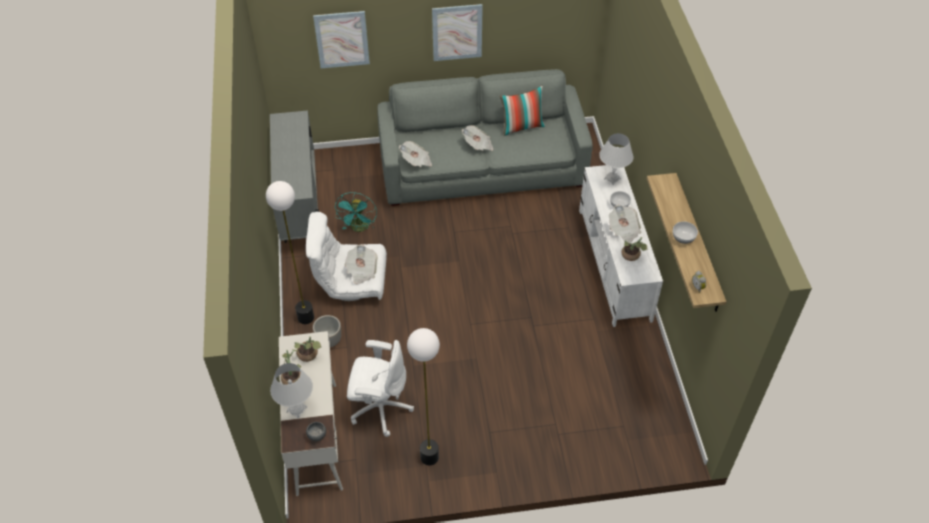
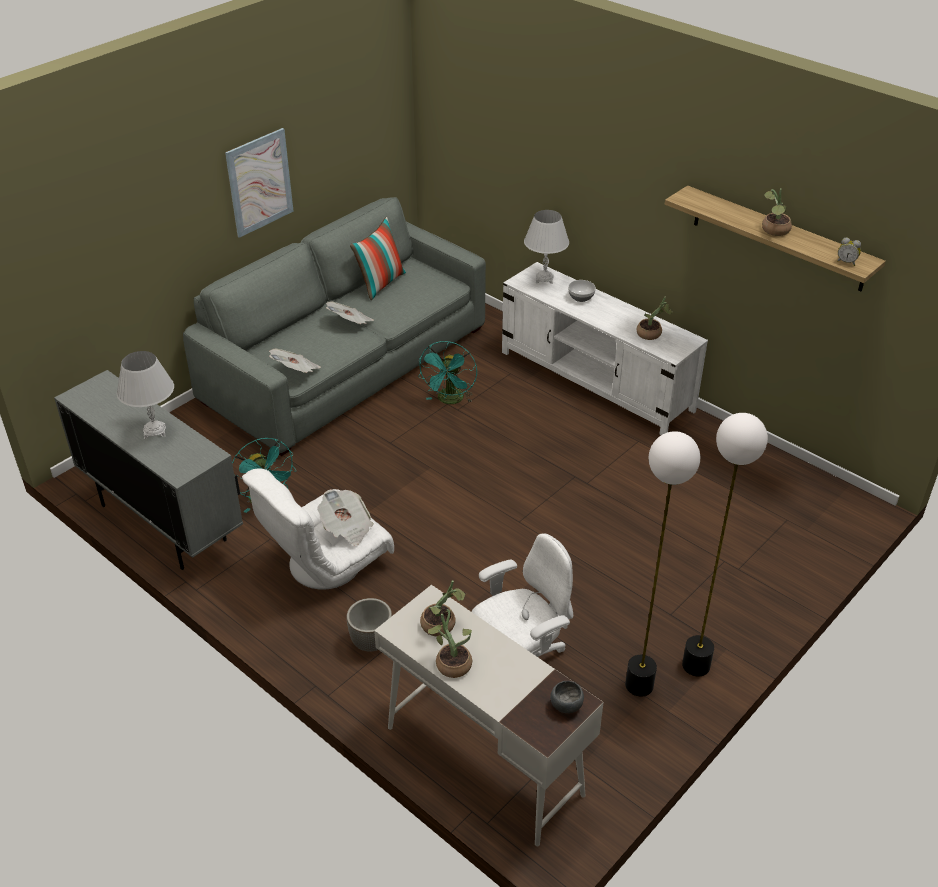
camera: 40 degrees left, 10 degrees down
(297, 409) = (503, 694): white table lamp -> white table lamp (155, 431)
(305, 317) = (309, 636): floor lamp -> floor lamp (696, 665)
(342, 39) = (118, 242): picture -> none
(514, 225) = (450, 400): none -> turquoise fan
(623, 230) = (614, 317): newspaper -> none
(683, 238) = (773, 231): bowl -> potted plant

